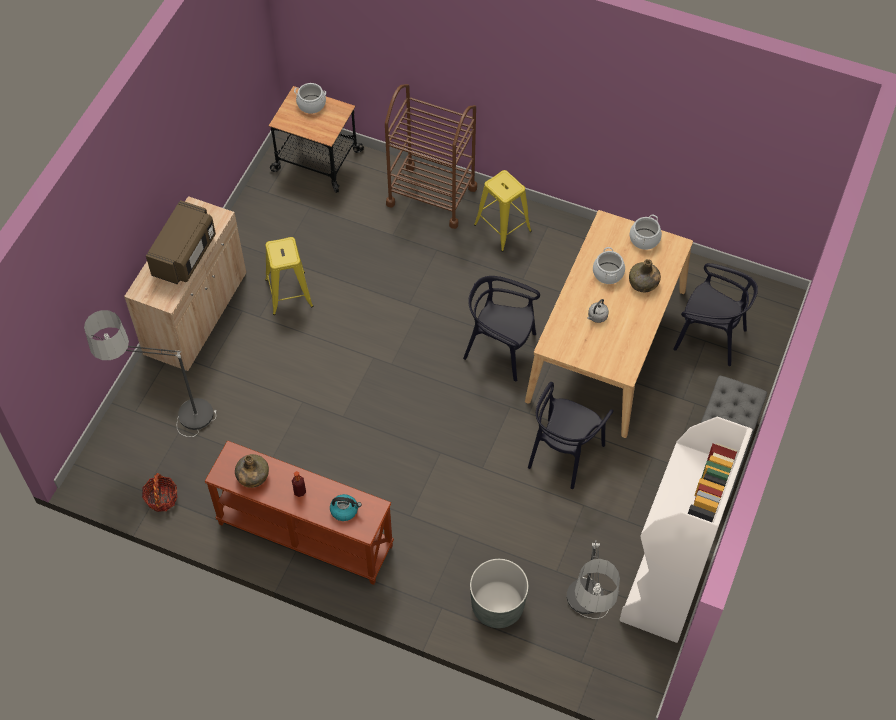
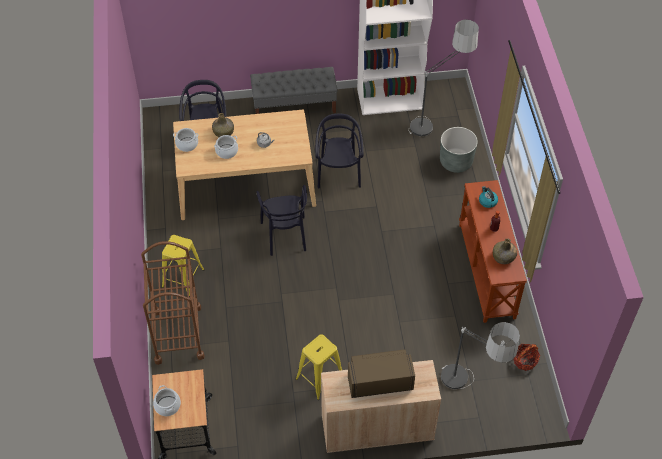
camera: 120 degrees left, 5 degrees down
(564, 453) = (338, 172): black chair -> black chair turned 90 degrees counterclockwise

